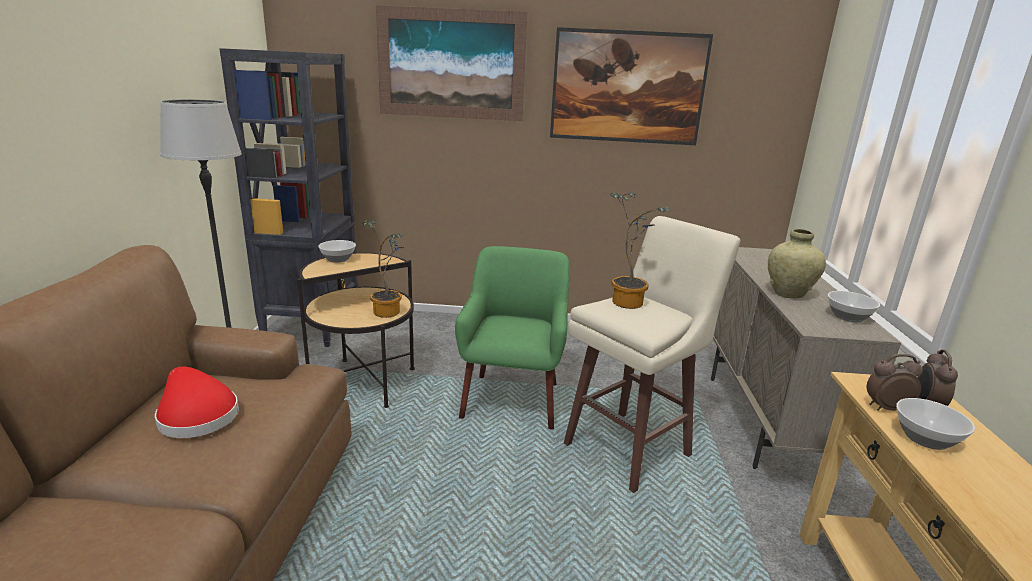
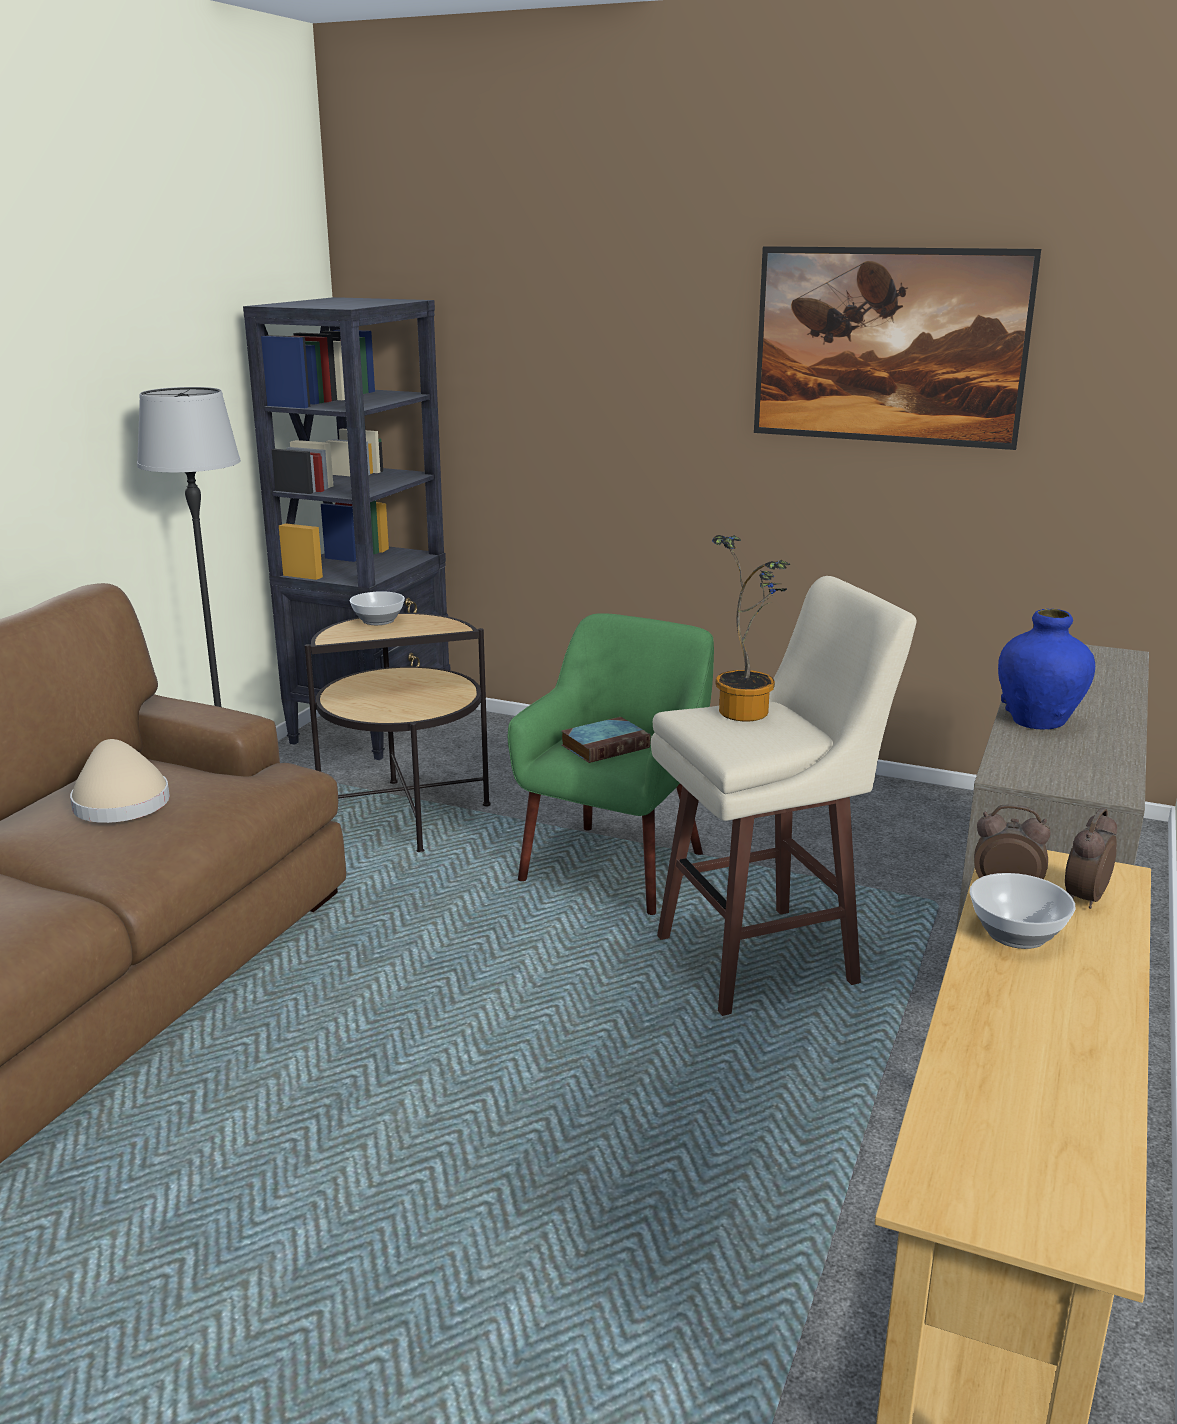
camera: 20 degrees right, 0 degrees up
(196, 415) = (120, 802): red hat -> beige hat
(389, 311) = (436, 704): potted plant -> none
(451, 64) = (595, 312): picture -> none
(512, 328) = (606, 745): none -> book
(788, 294) = (1038, 722): beige vase -> blue vase
(849, 317) = (1102, 765): bowl -> none

